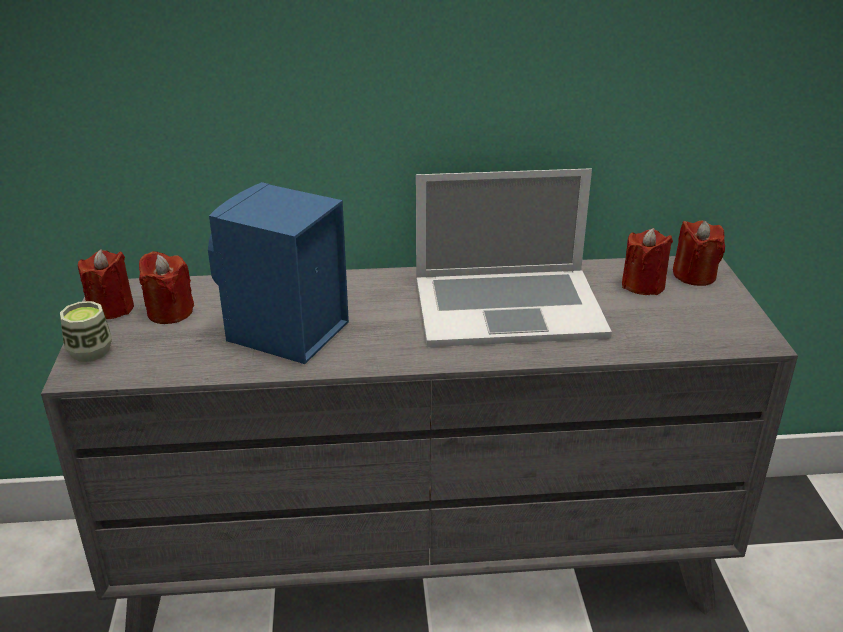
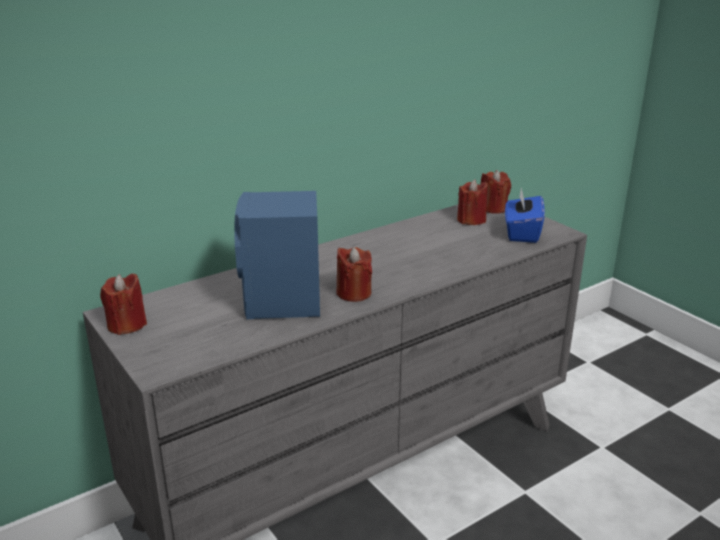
camera: 30 degrees left, 5 degrees down
(90, 351) = (147, 355): cup -> none
(170, 312) = (178, 314): red candle -> red candle (353, 293)
(508, 306) = (408, 250): laptop -> none
(695, 325) = (521, 233): none -> blue tissue box

